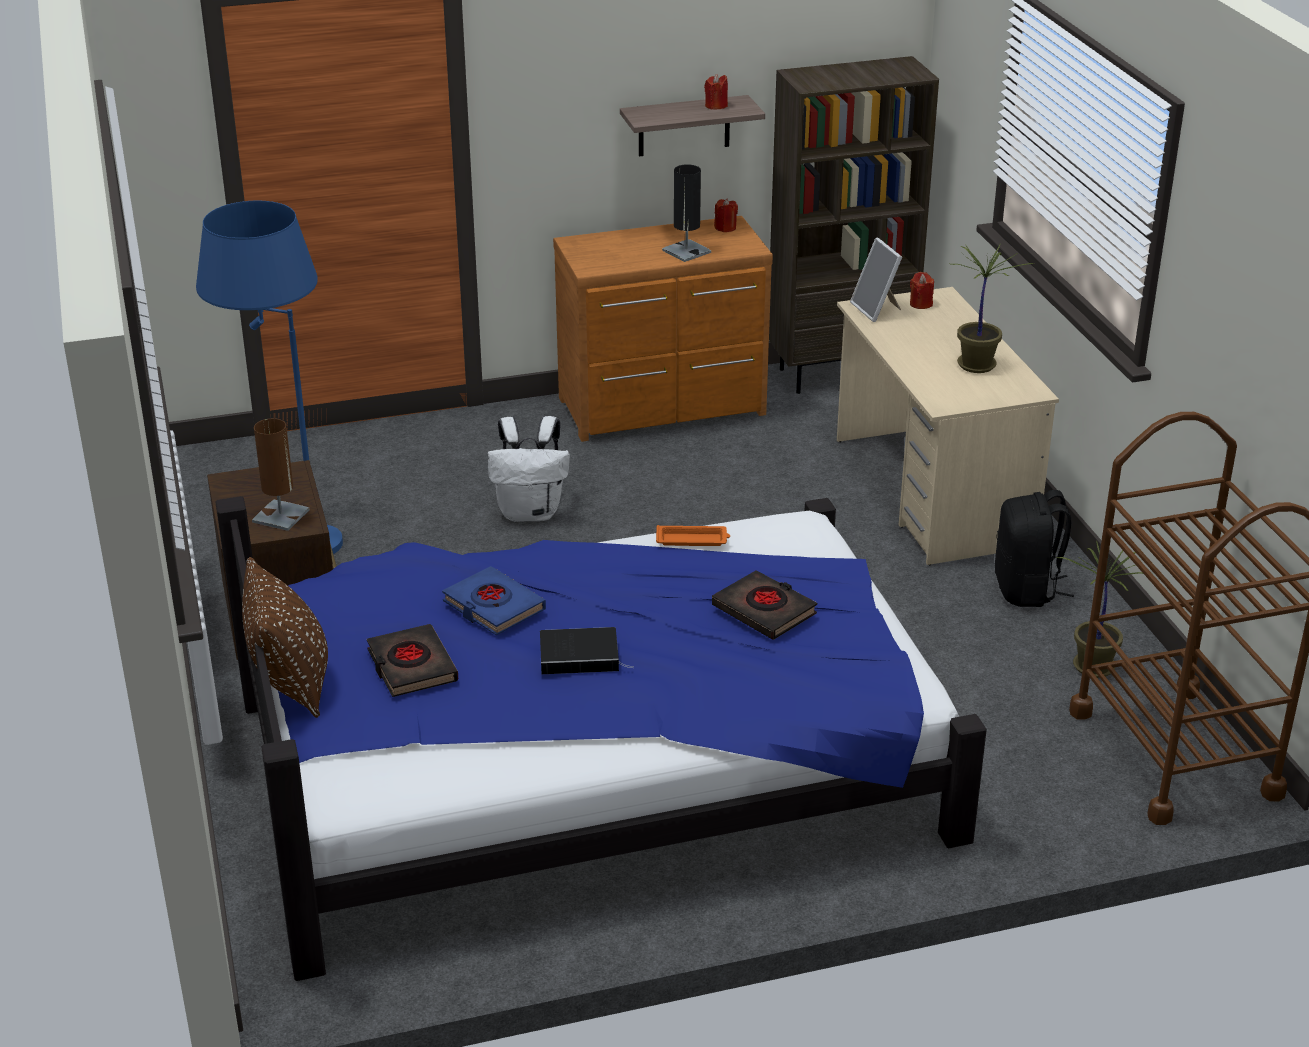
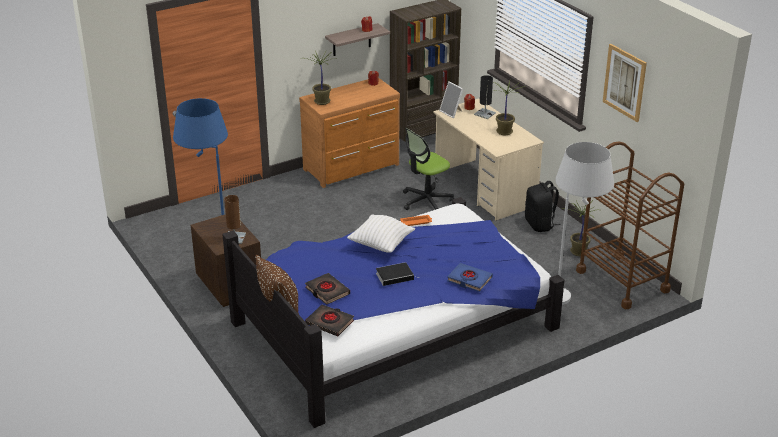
camera: 15 degrees left, 0 degrees up
(493, 606) = (348, 262): blue book -> blue book (469, 280)
(531, 512) = (316, 222): white backpack -> none
(587, 579) = (381, 245): none -> white pillow
(594, 252) = (321, 101): none -> potted plant
(686, 251) = (362, 96): black table lamp -> black table lamp (484, 114)
(764, 611) = (460, 246): black book -> black book (330, 323)
(790, 500) = (426, 201): none -> office chair
(1029, 781) = (571, 301): none -> white floor lamp
(1233, 270) = (624, 82): none -> picture

